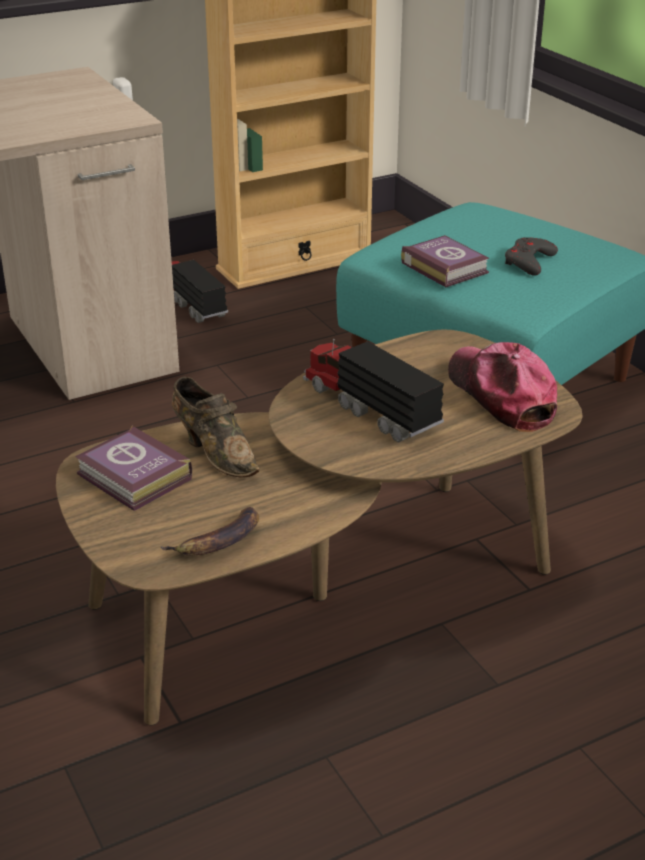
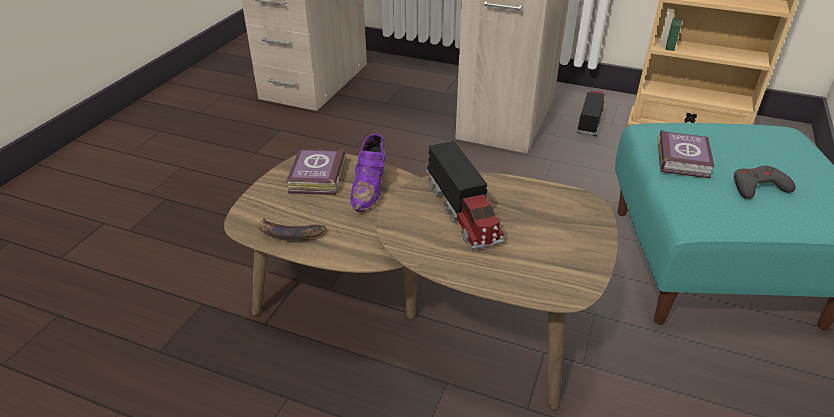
camera: 50 degrees right, 5 degrees up
(215, 451) = (370, 188): brown shoe -> purple shoe
(368, 406) = (463, 211): toy truck -> toy truck turned 150 degrees clockwise
(500, 395) = (553, 257): cap -> none

